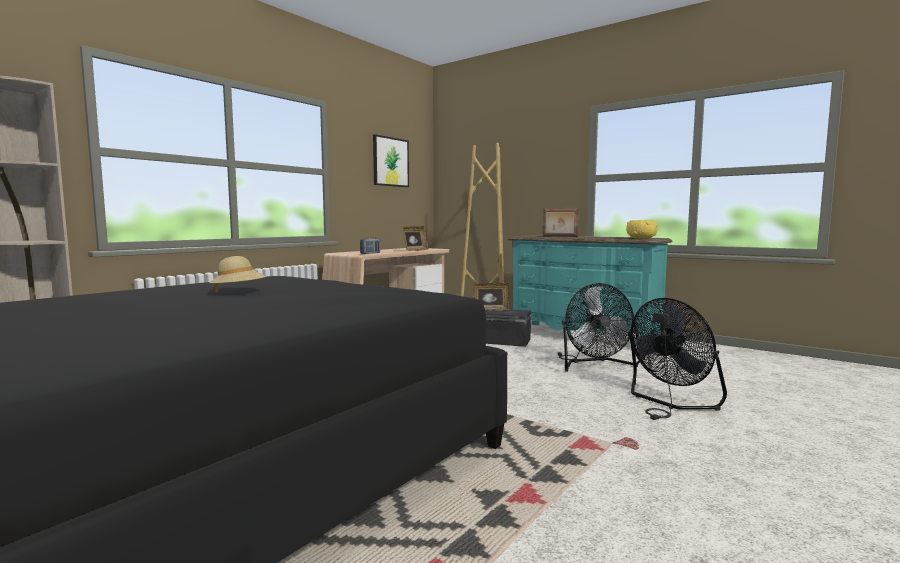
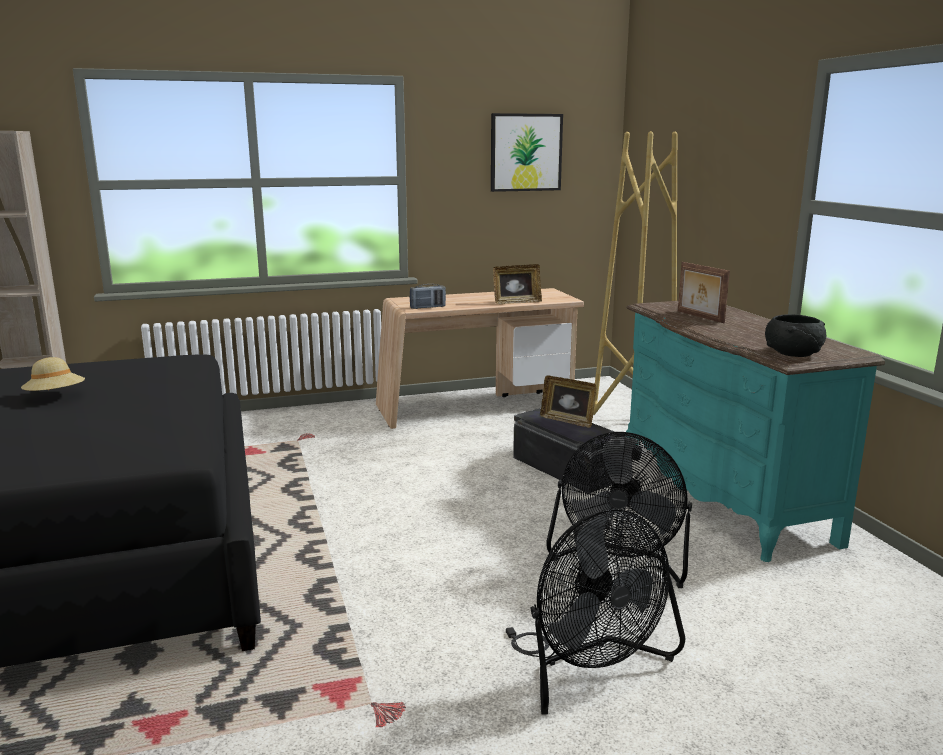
camera: 35 degrees right, 10 degrees up
(641, 238) = (792, 353): yellow bowl -> black bowl
(665, 401) = (585, 668): black fan -> black fan turned 60 degrees clockwise

